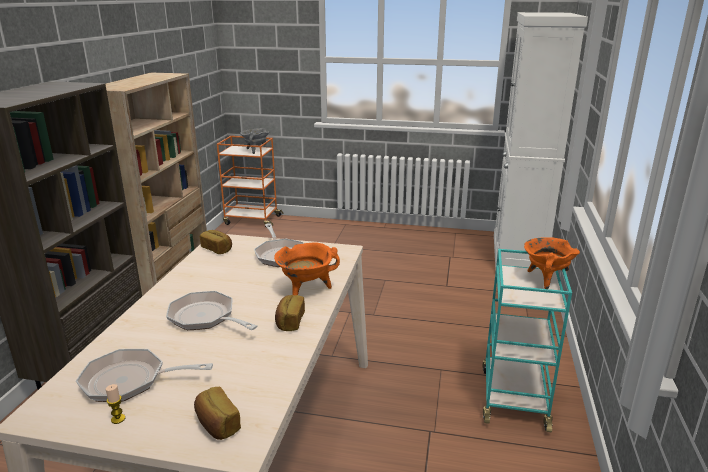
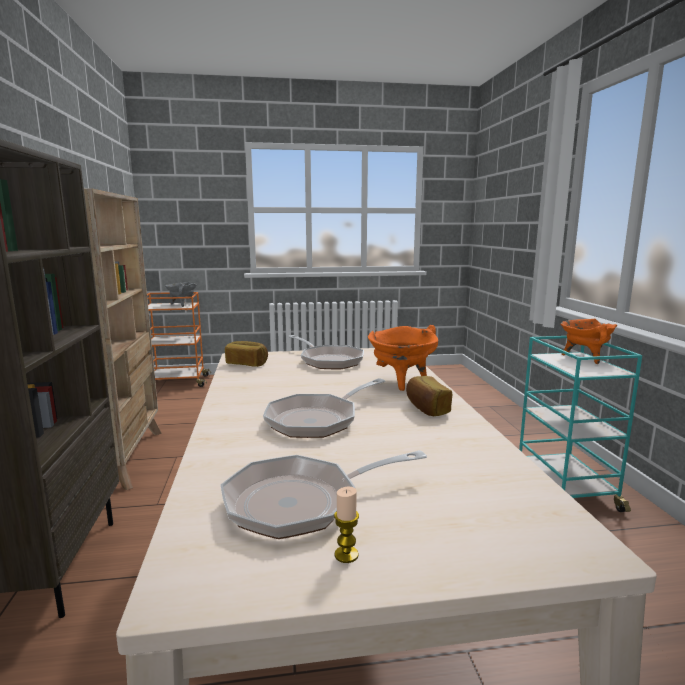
camera: 20 degrees left, 10 degrees down
(206, 318) = (318, 420): frying pan -> frying pan turned 60 degrees counterclockwise
(216, 424) = (504, 525): bread -> none
(517, 255) = (456, 380): white cabinet -> none

